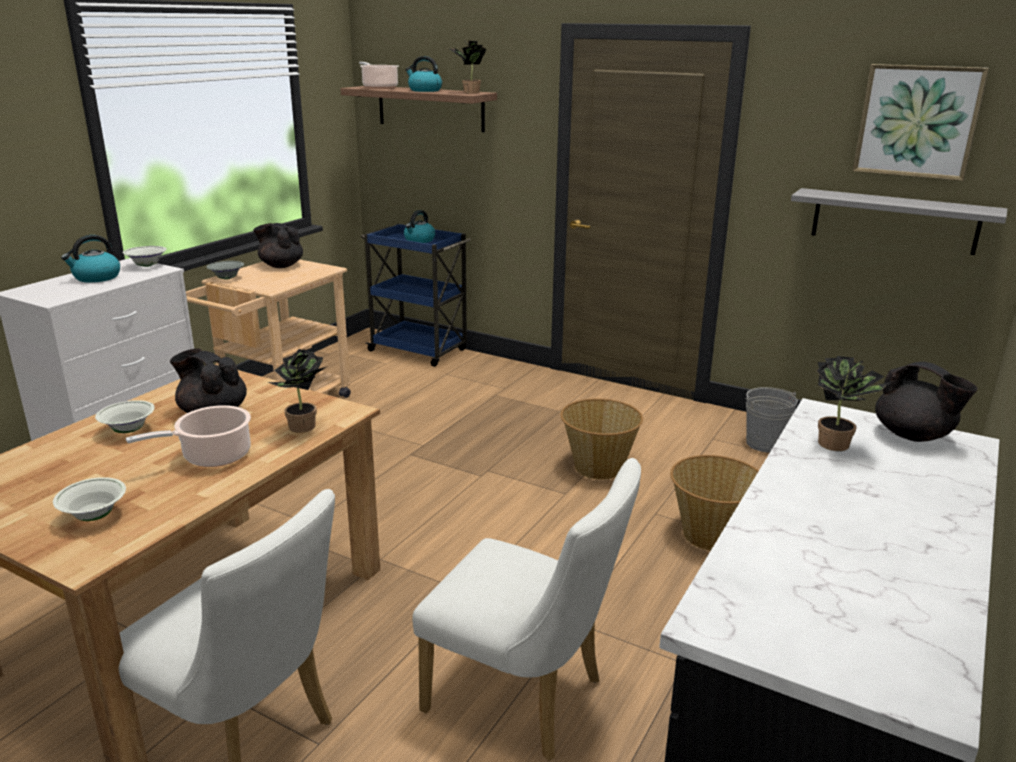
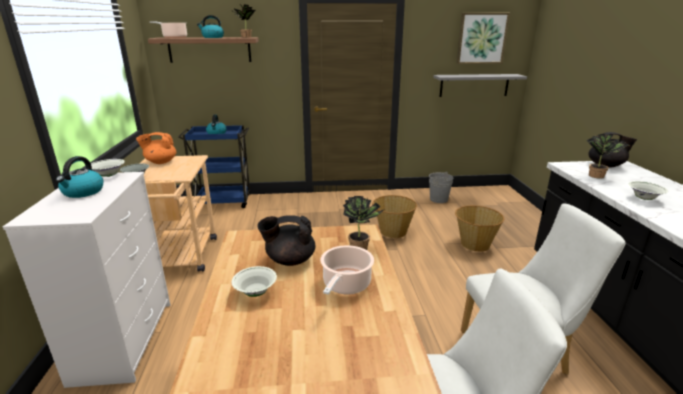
camera: 35 degrees left, 0 degrees up
(94, 516) = (354, 358): white bowl -> white bowl (643, 198)
(281, 266) = (160, 162): black teapot -> orange teapot

